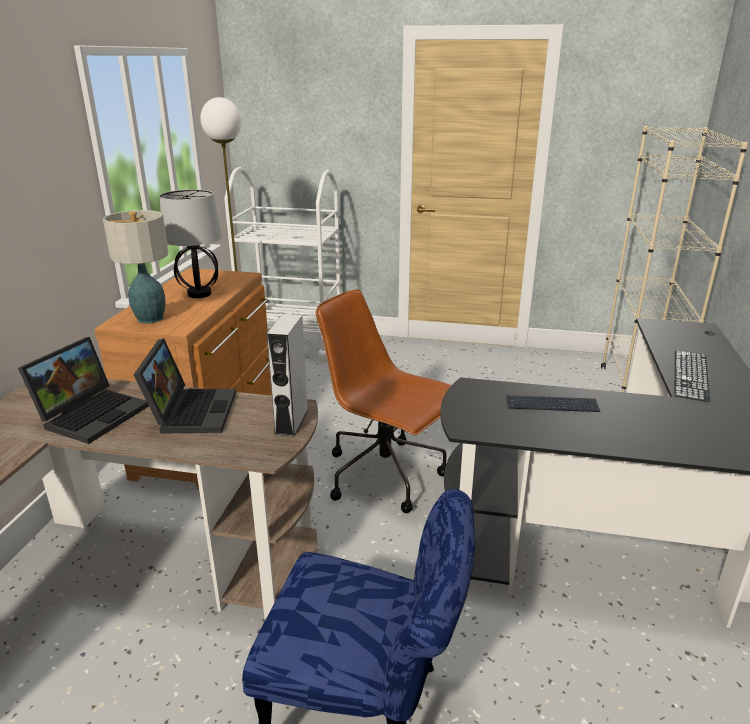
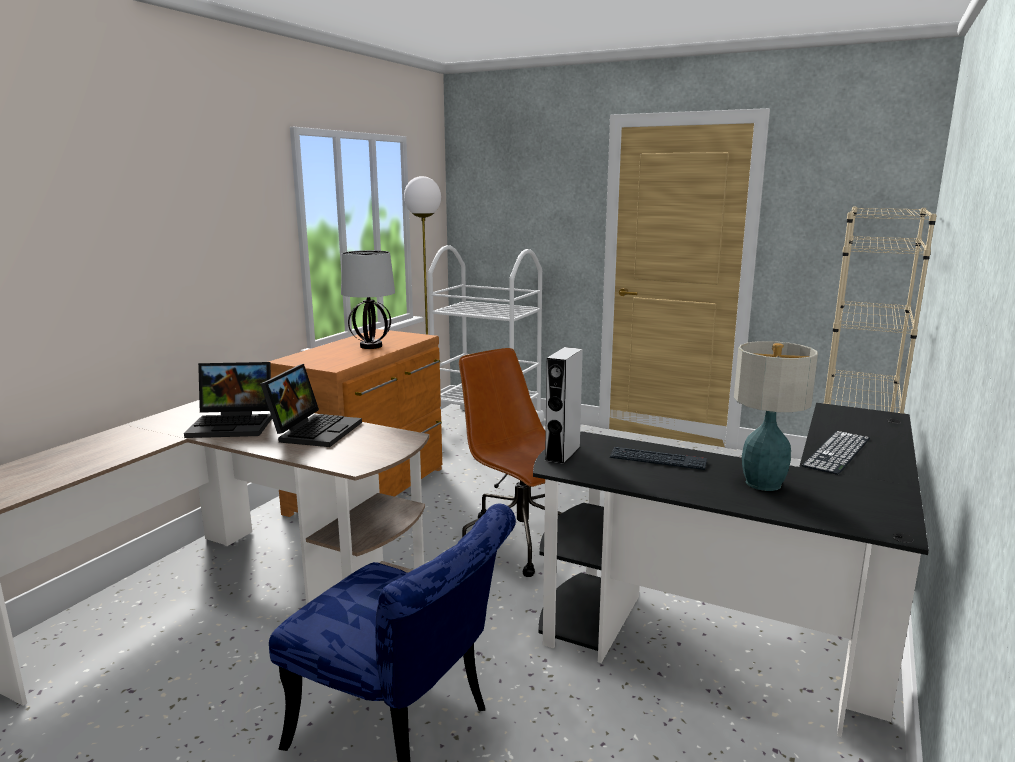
camera: 15 degrees right, 10 degrees down
(93, 414) = (234, 424): laptop -> laptop turned 45 degrees clockwise
(151, 319) = (316, 359): table lamp -> table lamp (764, 484)
(291, 421) = (395, 446): grey speaker -> grey speaker (562, 453)

